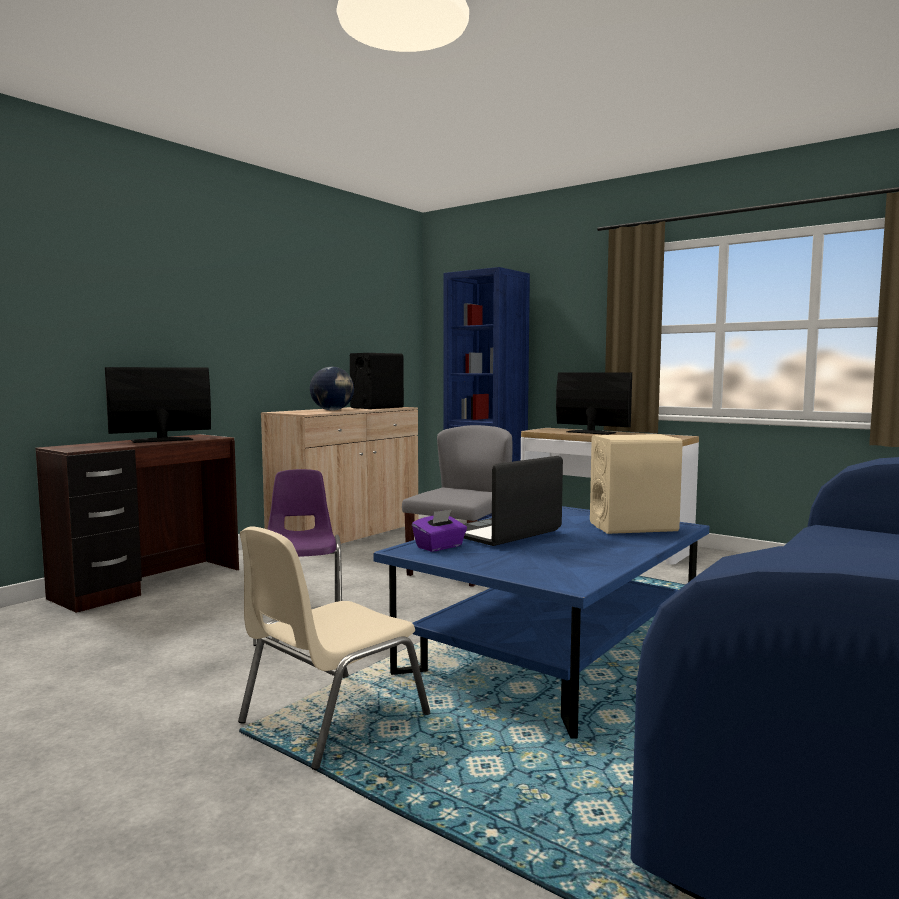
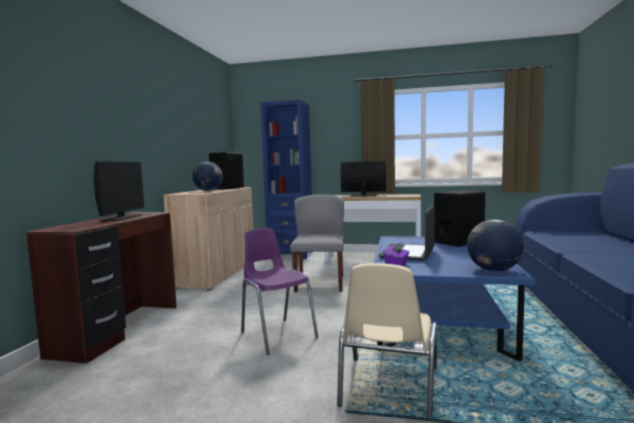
camera: 25 degrees left, 0 degrees up
(162, 440) = (121, 218): monitor -> monitor turned 150 degrees clockwise
(558, 576) = (493, 270): none -> globe
(633, 527) = (459, 242): beige speaker -> black speaker

